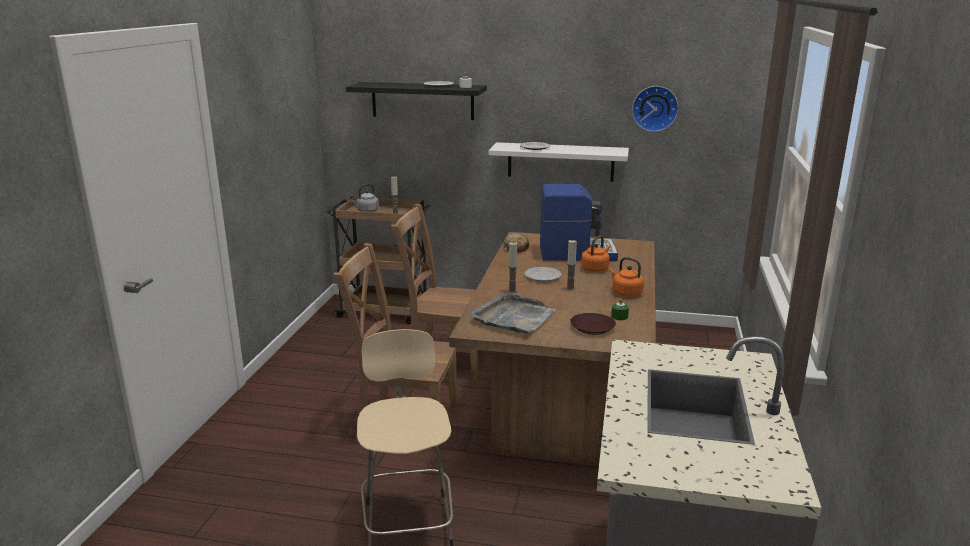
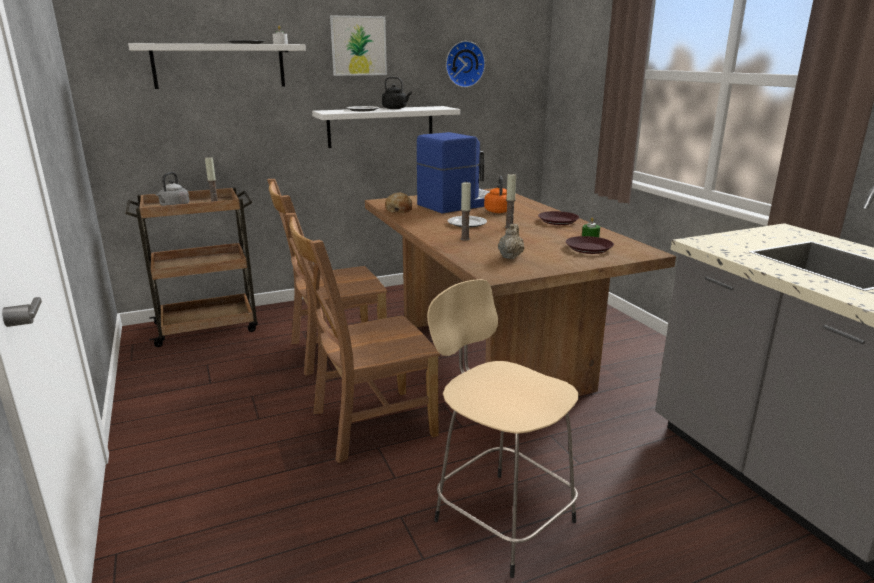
camera: 35 degrees left, 0 degrees up
(422, 100) = (219, 66): black shelf -> white shelf
(514, 317) = (510, 257): grey tray -> beige teapot
(544, 87) = (358, 46): none -> picture
(569, 148) = (396, 108): none -> black kettle
(625, 293) = (557, 221): orange kettle -> brown plate

